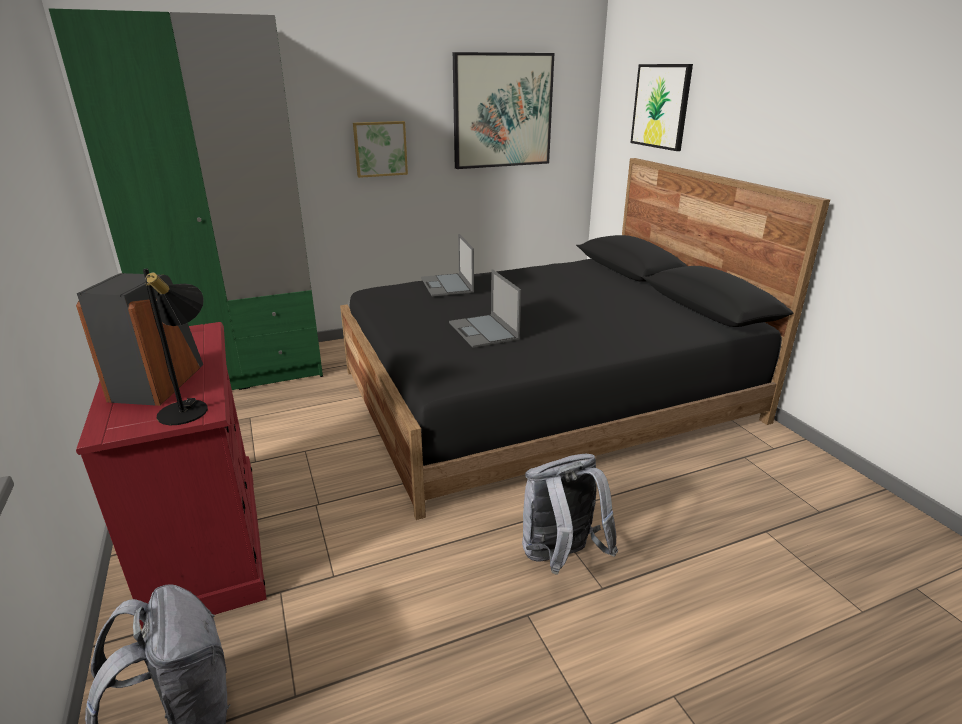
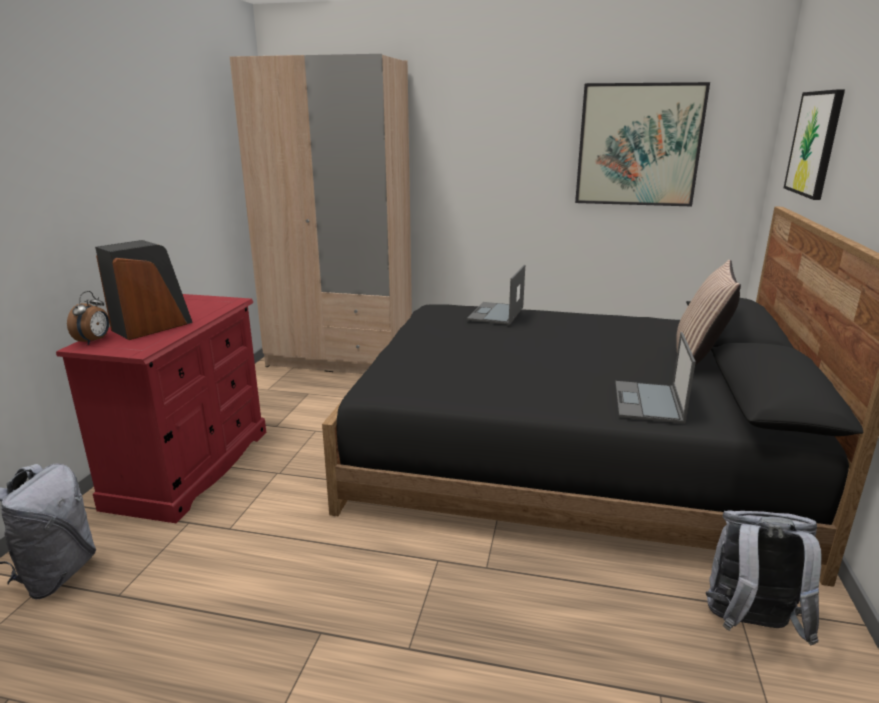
camera: 35 degrees right, 5 degrees down
(111, 420) = (94, 341): none -> alarm clock
(190, 408) = (139, 346): black table lamp -> none
(243, 372) = (341, 359): green wardrobe -> beige wardrobe
(380, 149) = (498, 176): picture -> none
(484, 331) = (471, 360): laptop -> laptop (648, 402)
(560, 558) = (404, 603): grey backpack -> grey backpack (749, 626)
(633, 289) = (698, 360): none -> pillow

